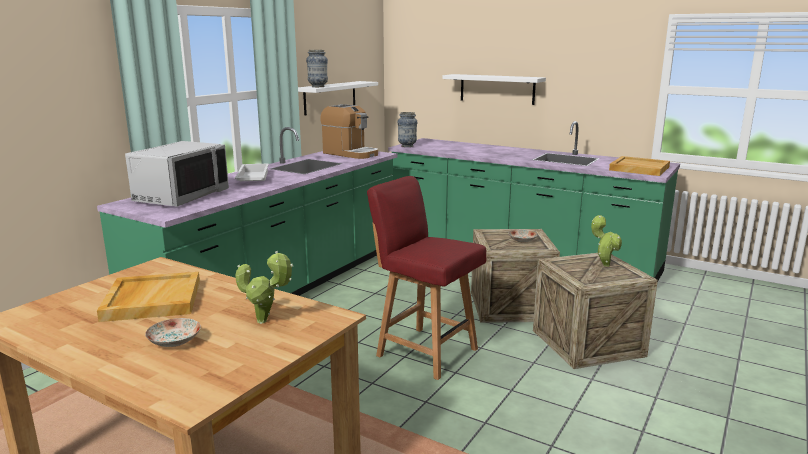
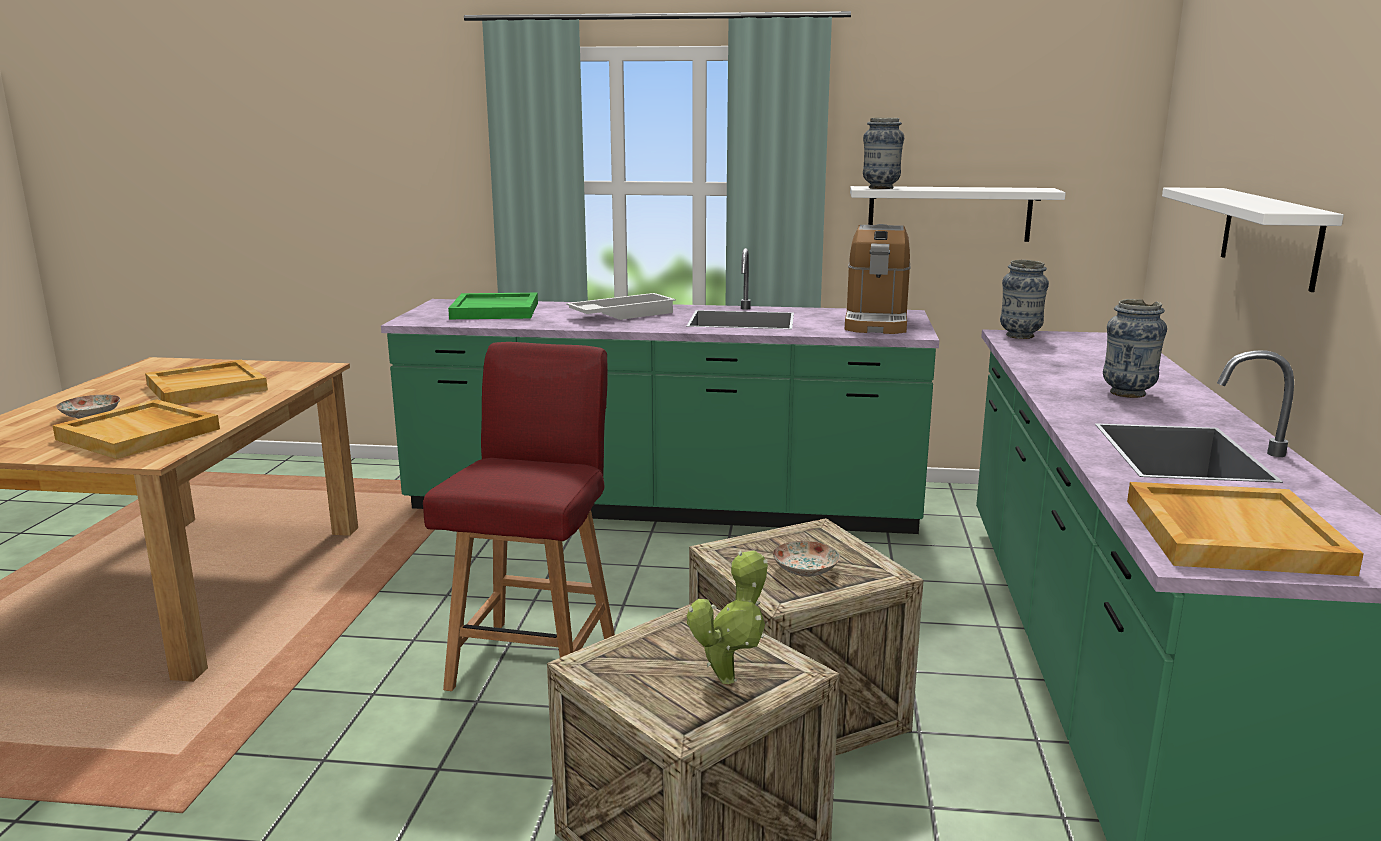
camera: 65 degrees right, 0 degrees up
(181, 196) = (496, 310): grey microwave -> green tray
(265, 321) = (140, 434): potted plant -> beige tray
(501, 151) = (1127, 393): none -> vase

